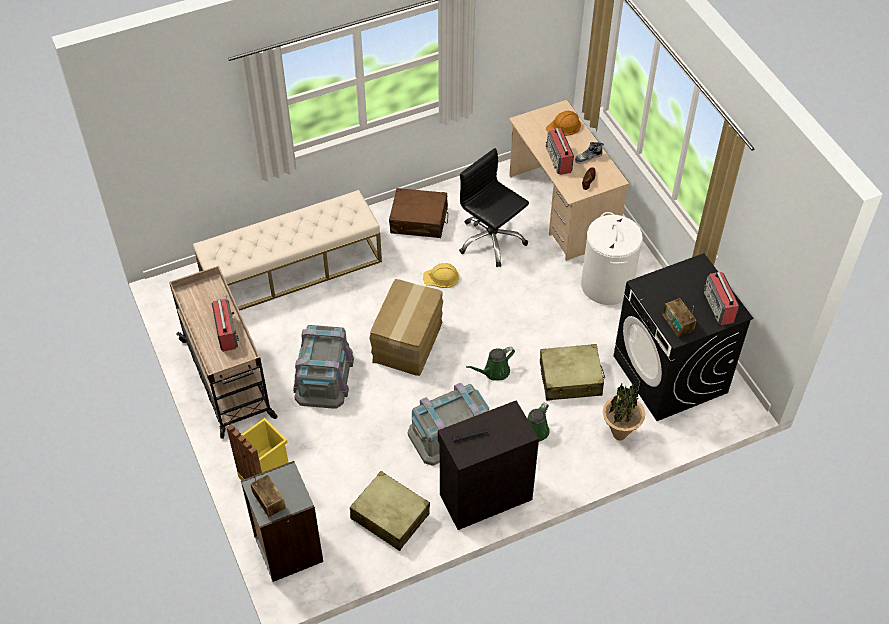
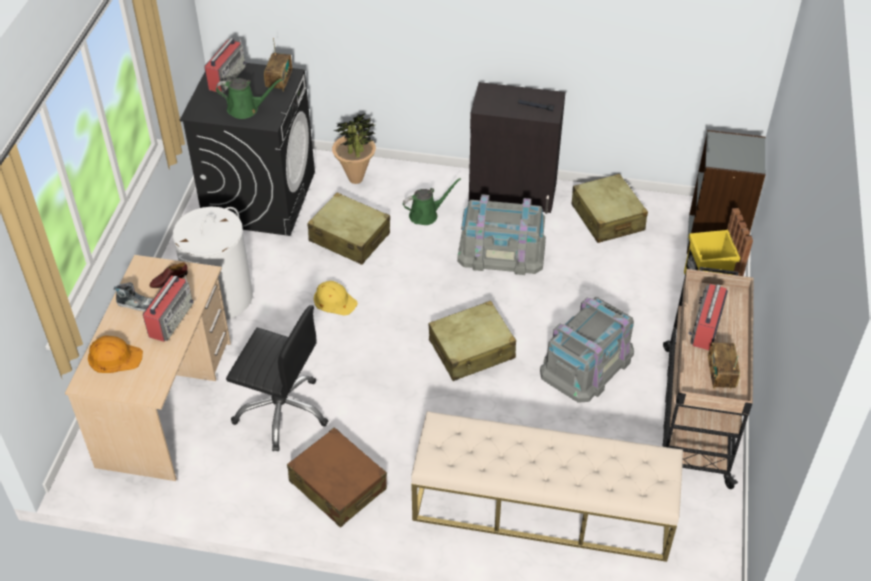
camera: 145 degrees left, 5 degrees down
(269, 503) = (747, 148): radio -> radio (720, 375)
(408, 342) = (472, 350): cardboard box -> beige suitcase
(441, 277) = (377, 399): yellow hard hat -> yellow hard hat (334, 300)
(491, 240) = (282, 411): black office chair -> black office chair turned 60 degrees counterclockwise
(494, 372) = (413, 279): green watering can -> green watering can (246, 109)

